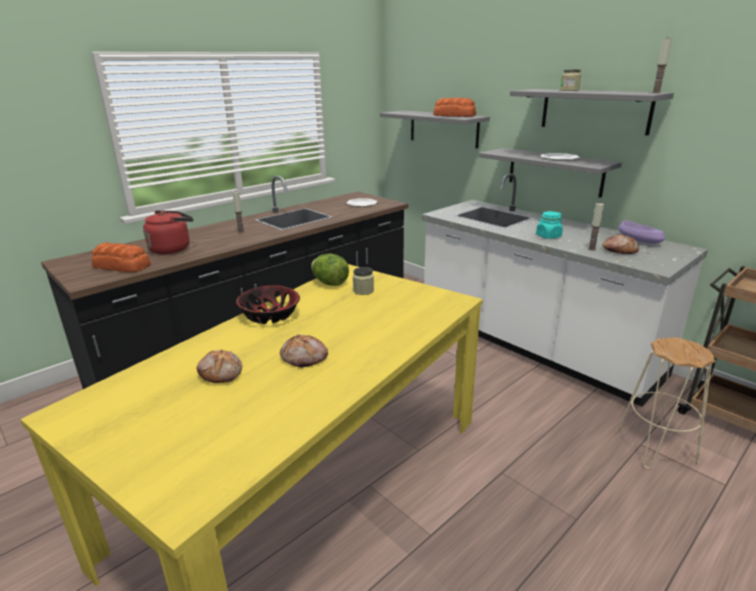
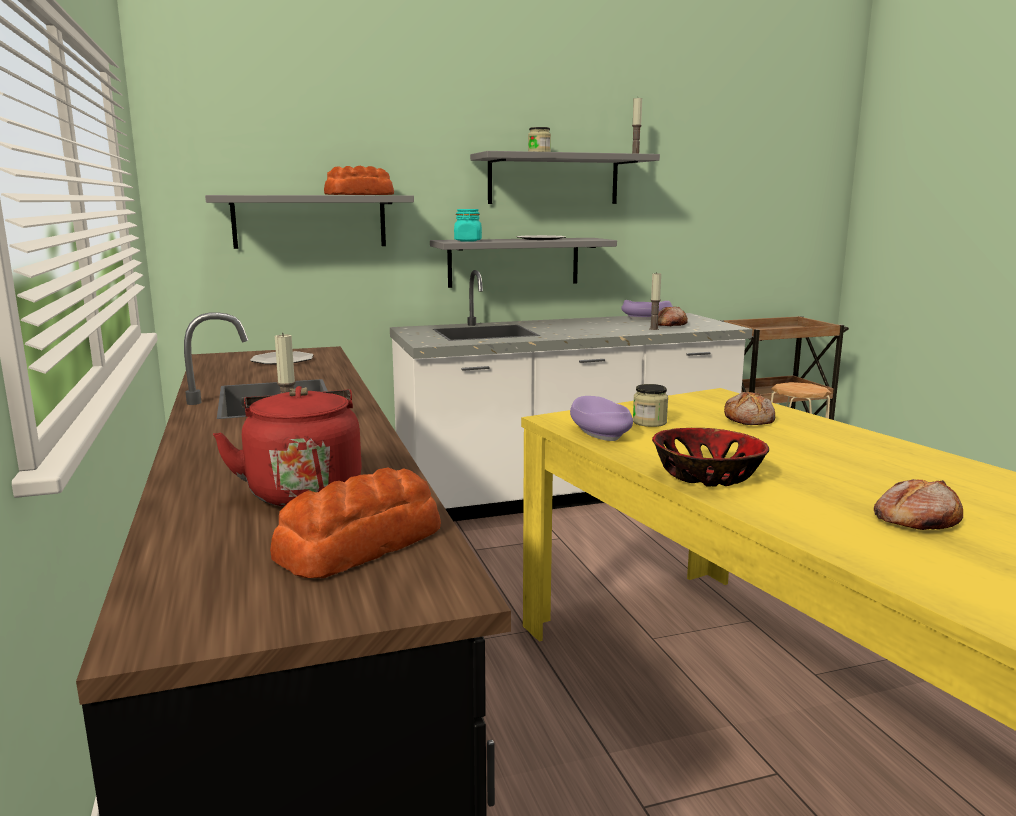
camera: 65 degrees left, 10 degrees down
(305, 358) = (869, 472): bread -> bread (749, 420)
(330, 283) = (600, 433): lettuce -> purple bowl
(548, 236) = (594, 331): turquoise jar -> turquoise jar (468, 241)

